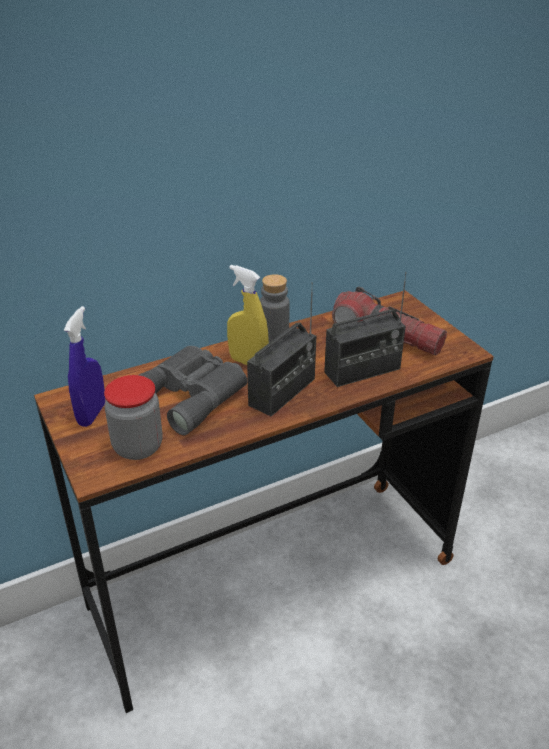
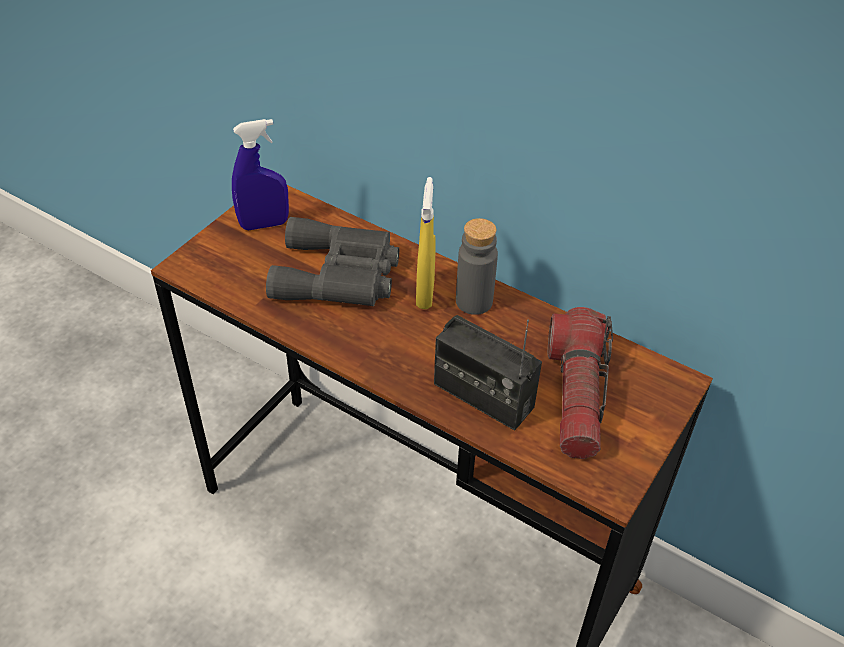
camera: 60 degrees right, 10 degrees up
(138, 447) = (236, 275): jar -> none
(282, 392) = (391, 342): radio -> none

